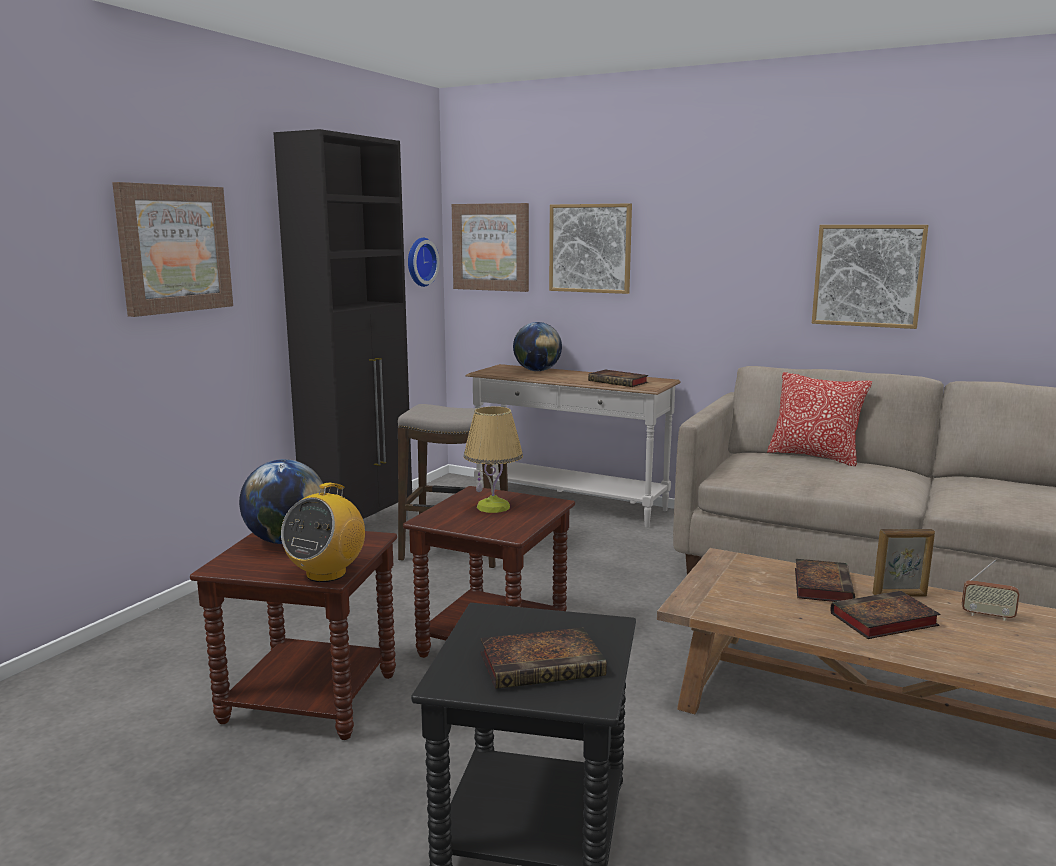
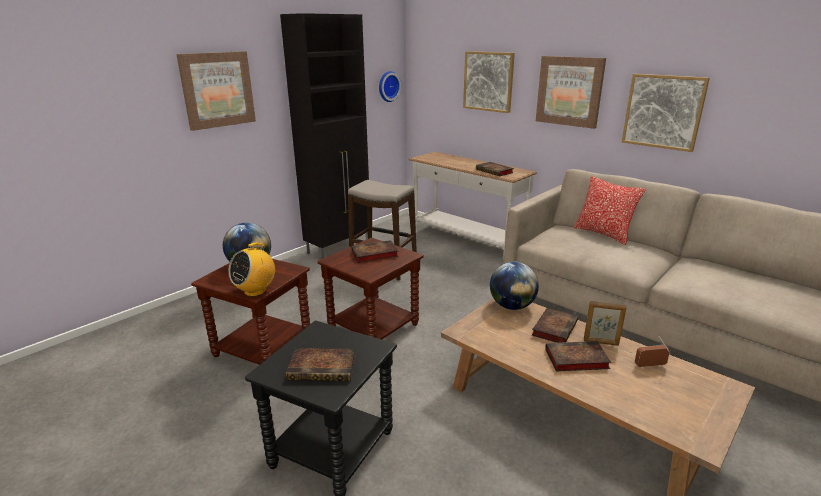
camera: 15 degrees right, 10 degrees up
(491, 247) = (432, 77): picture -> picture (569, 91)
(493, 507) = (373, 254): table lamp -> book
(537, 371) = (452, 158): globe -> globe (512, 306)
(987, 615) = (650, 366): radio -> radio turned 135 degrees clockwise

